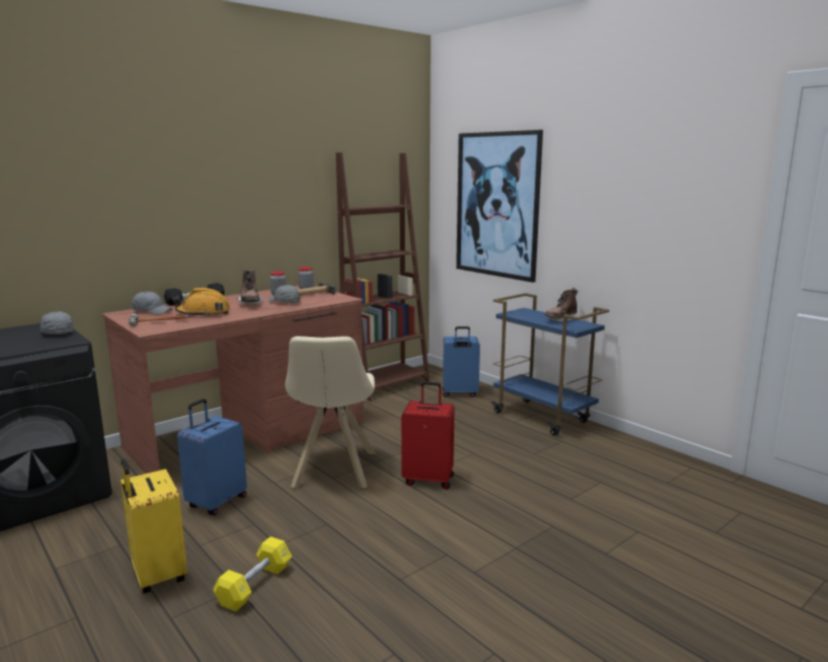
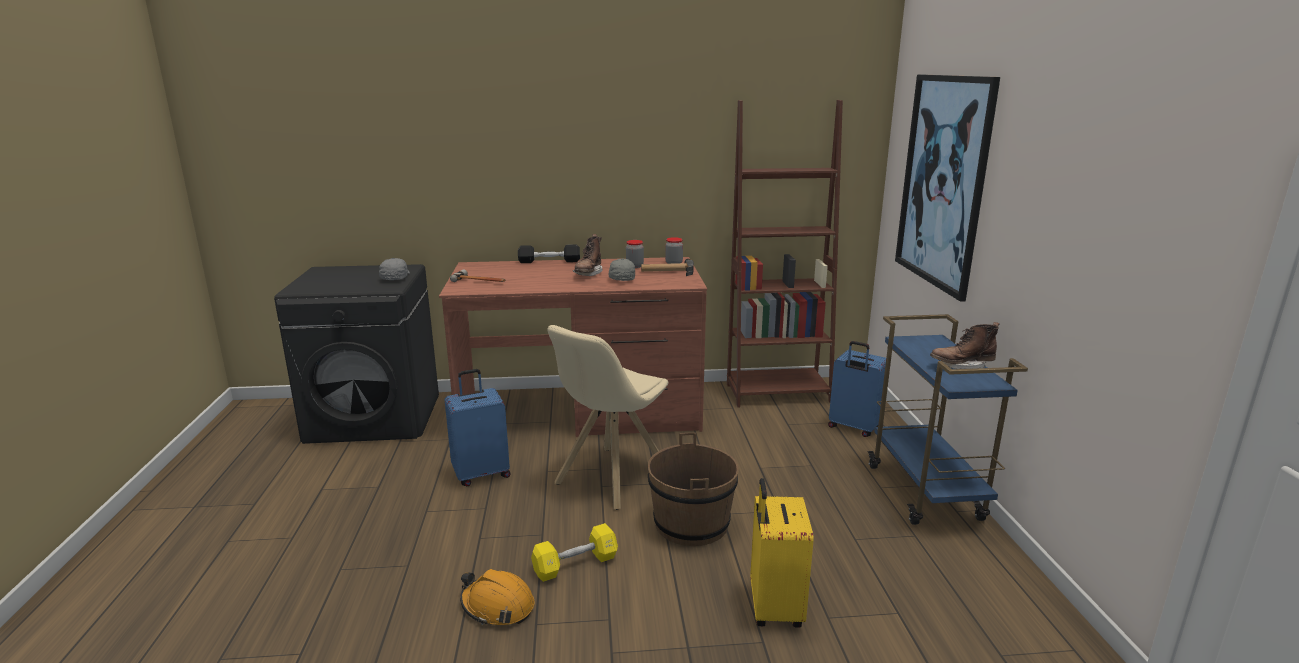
camera: 35 degrees right, 5 degrees up
(152, 311) = (495, 267): grey cap -> none
(157, 575) = (371, 526): yellow suitcase -> yellow suitcase (773, 608)
(203, 313) = (529, 278): orange hard hat -> orange hard hat (497, 606)
(255, 585) = (422, 569): yellow dumbbell -> yellow dumbbell (575, 564)
(429, 479) = (691, 524): red suitcase -> brown bucket

